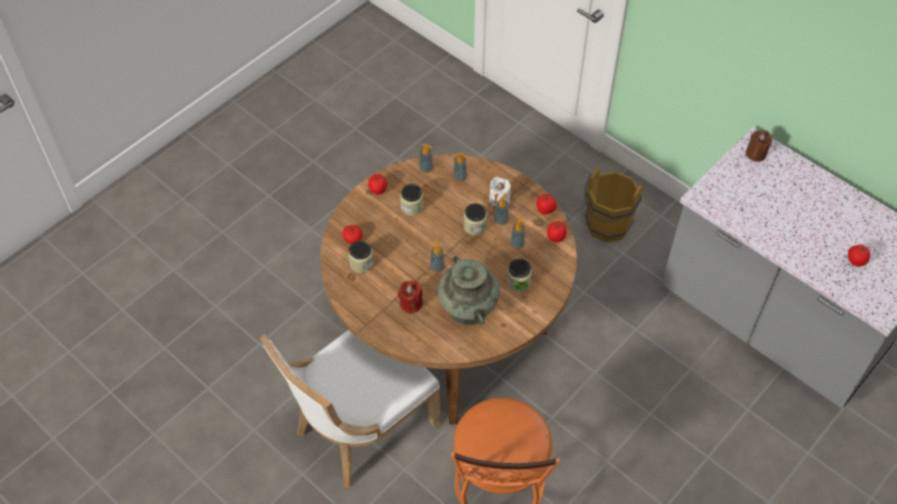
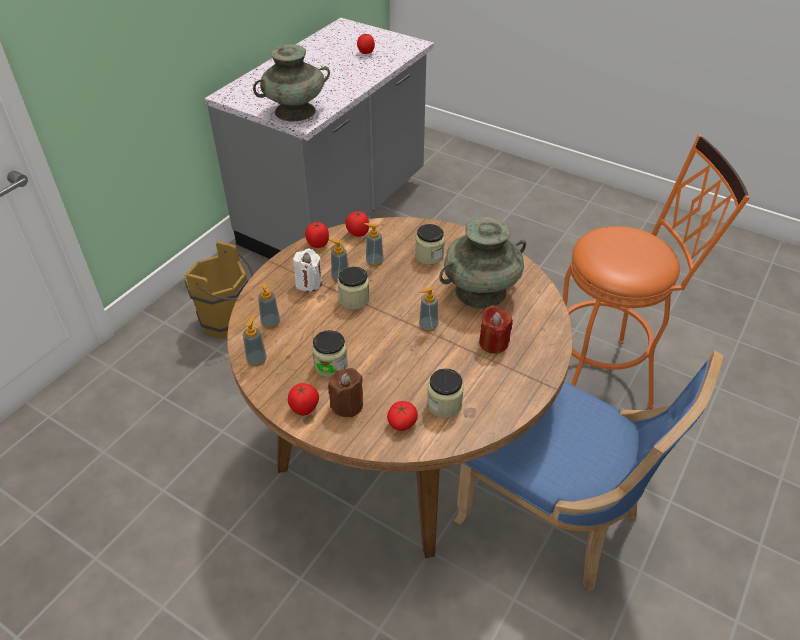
camera: 100 degrees left, 10 degrees down
(360, 429) = (555, 517): white chair -> blue chair
(722, 191) = (295, 111): none -> turquoise vase
(755, 154) = (243, 95): brown candle -> brown candle (347, 405)

